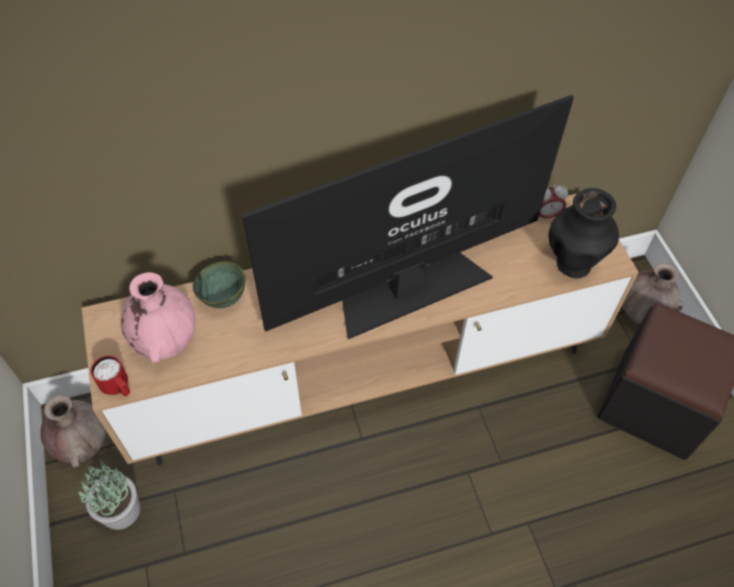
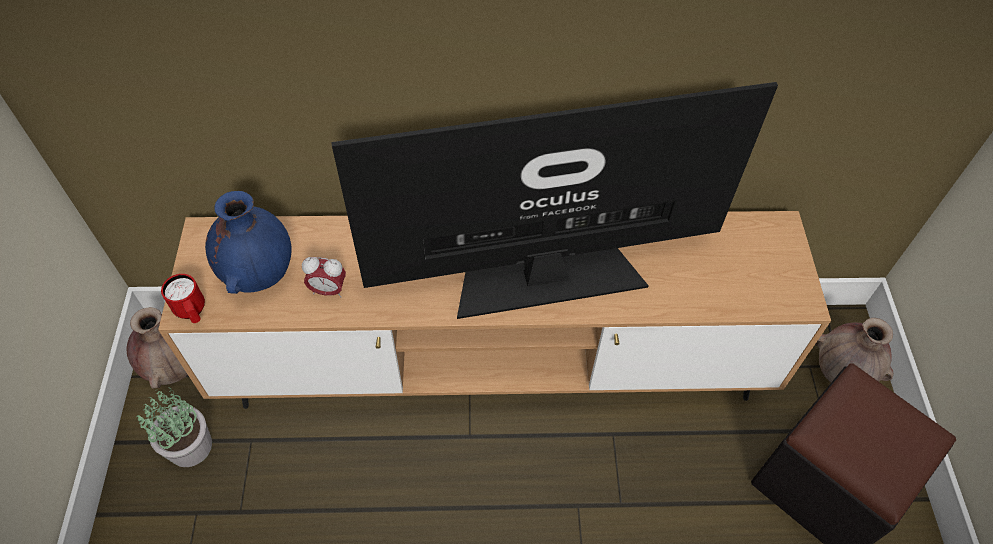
camera: 15 degrees right, 0 degrees up
(167, 342) = (260, 275): pink vase -> blue vase
(224, 299) = (336, 242): green bowl -> none
(546, 215) = (736, 228): alarm clock -> alarm clock (328, 290)
(572, 263) = (751, 292): black vase -> none

